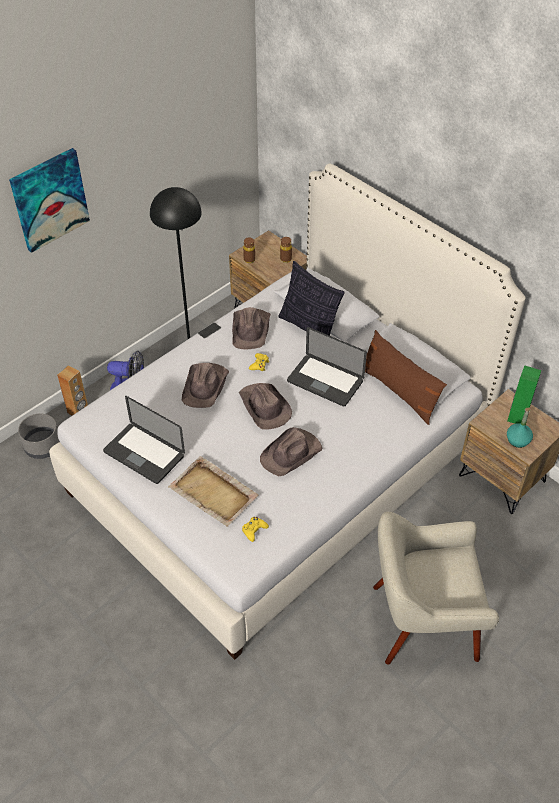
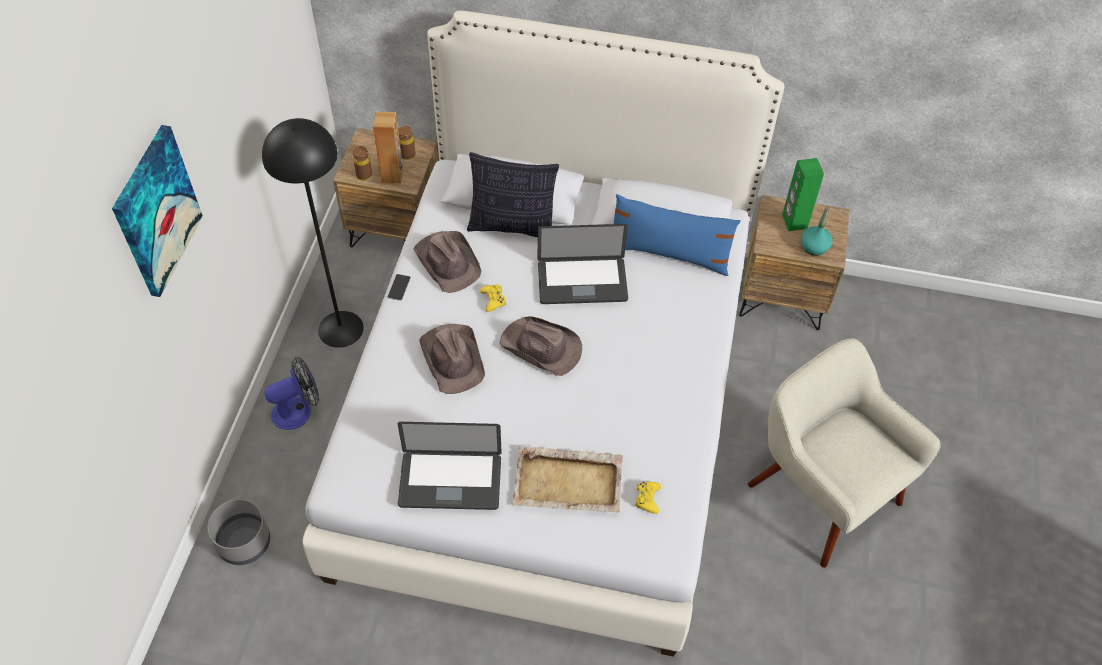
camera: 35 degrees left, 5 degrees up
(78, 411) = (254, 473): brown speaker -> brown speaker (392, 175)
(291, 454) = (615, 387): brown hat -> none
(399, 391) = (668, 254): brown pillow -> blue pillow
(422, 620) = (821, 492): beige armchair -> beige armchair turned 90 degrees clockwise

